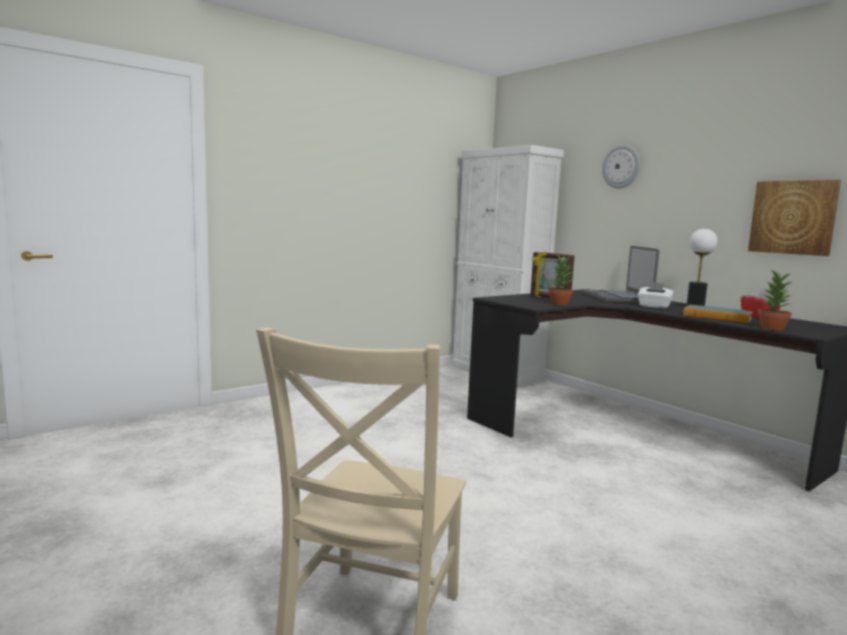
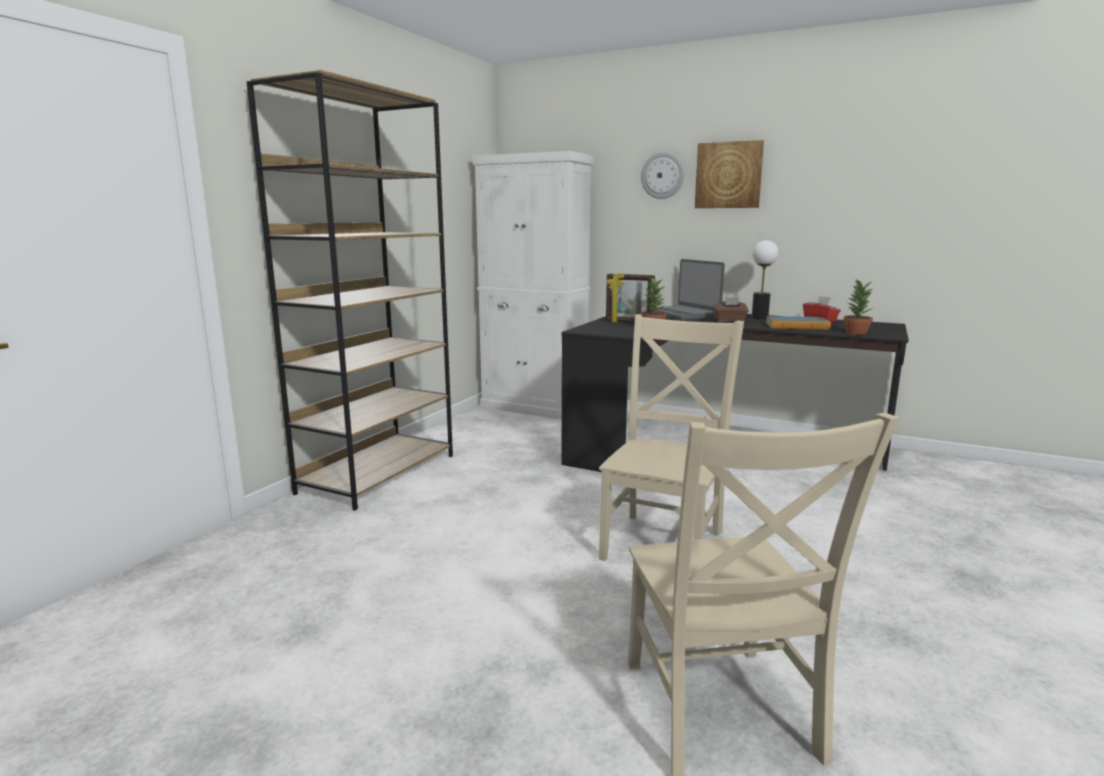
camera: 25 degrees left, 5 degrees up
(322, 397) = (378, 473): none -> brown bookcase
(484, 494) = (664, 542): none -> beige chair
(654, 306) = (730, 321): white tissue box -> brown tissue box
(793, 217) = (840, 226): picture -> picture (728, 175)

